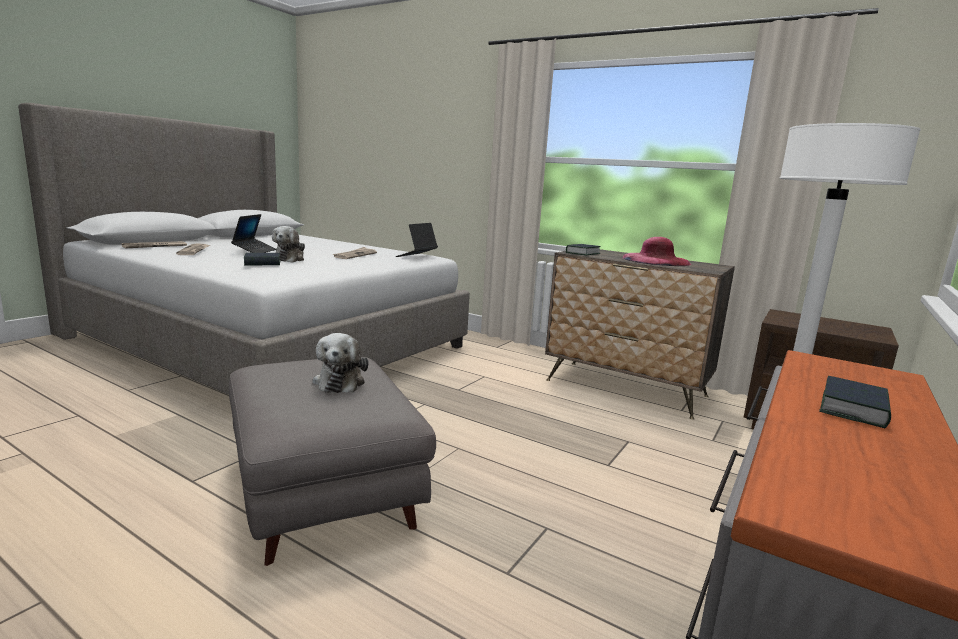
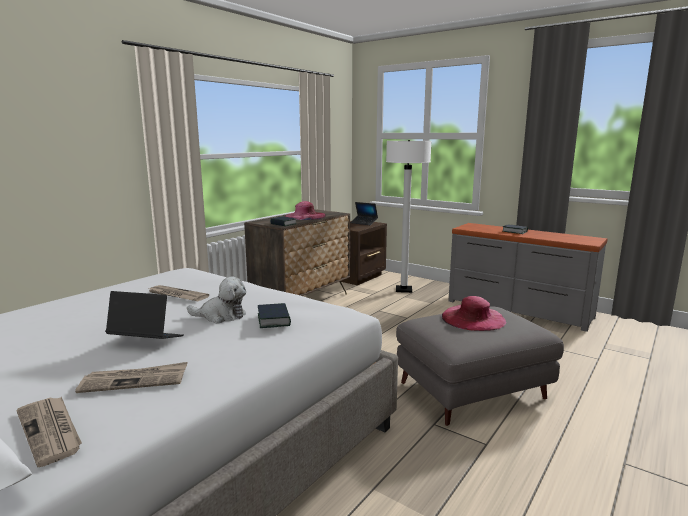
camera: 85 degrees left, 0 degrees up
(340, 381) = (473, 318): plush toy -> pink hat
(417, 256) = (188, 274): laptop -> laptop (364, 223)

